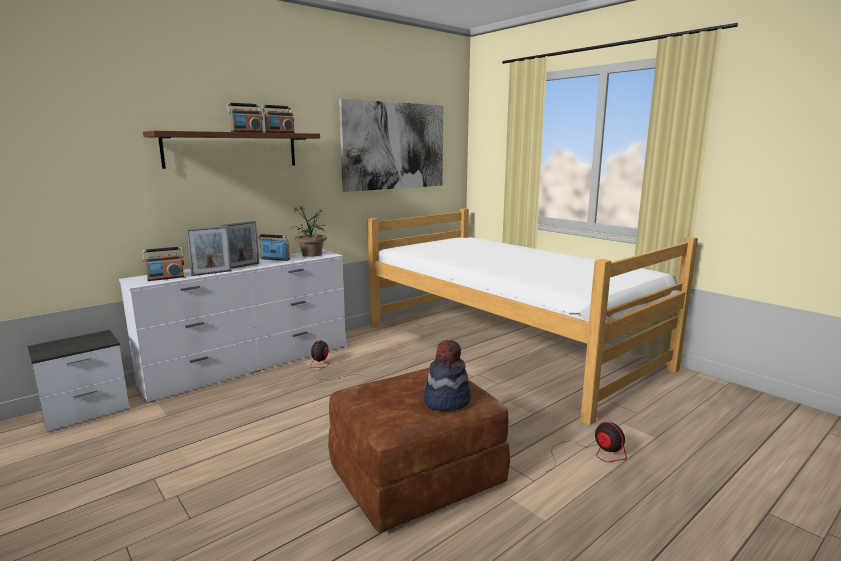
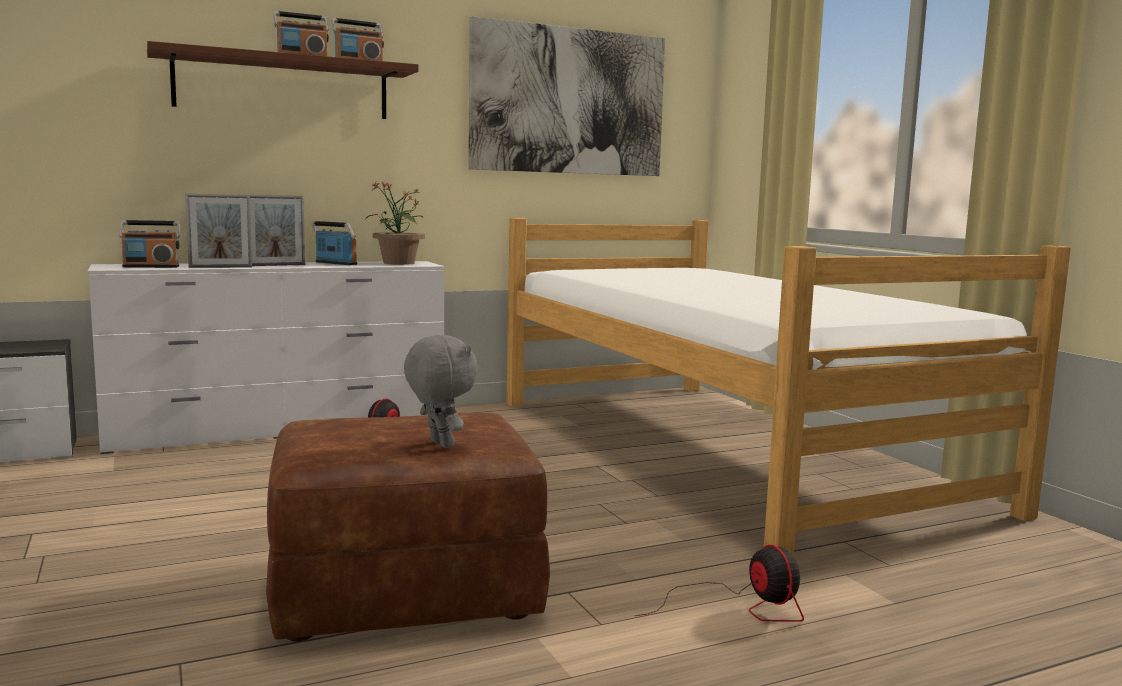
camera: 15 degrees right, 5 degrees down
(446, 400) = (439, 444): hat -> grey plush toy

